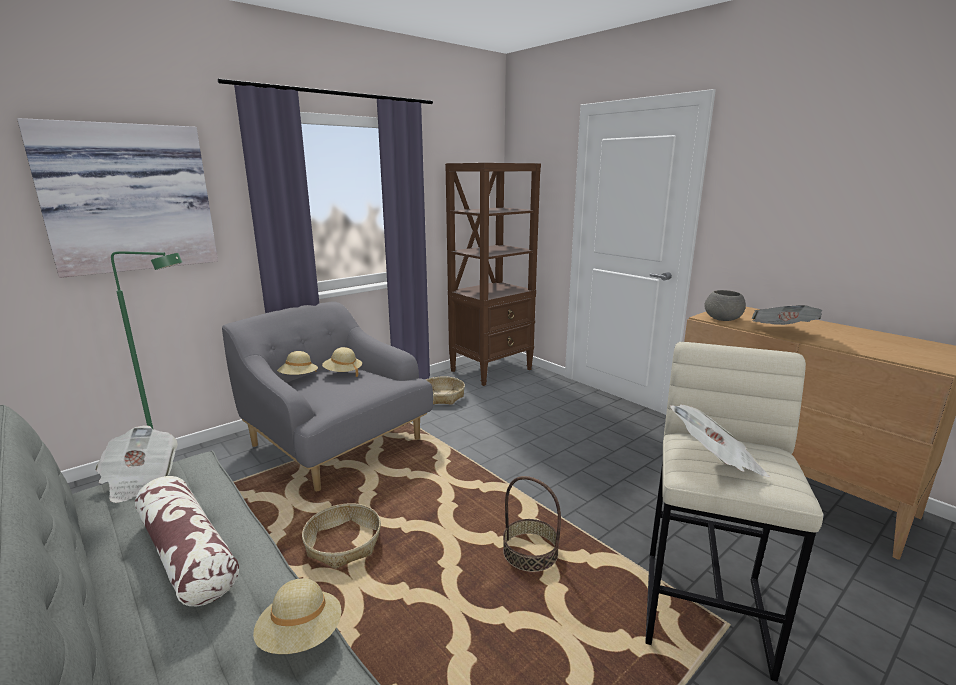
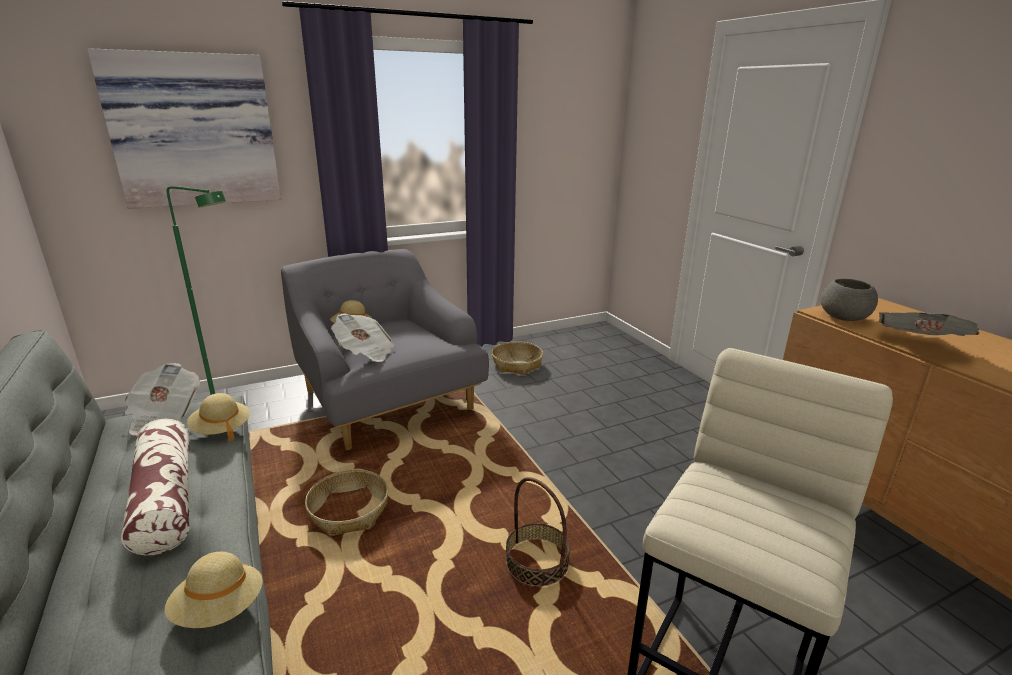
camera: 15 degrees right, 5 degrees up
(343, 373) = (397, 328): beige hat -> beige hat (221, 429)
(492, 370) = (586, 340): brown bookcase -> none
(715, 462) = (724, 513): newspaper -> newspaper (365, 352)

